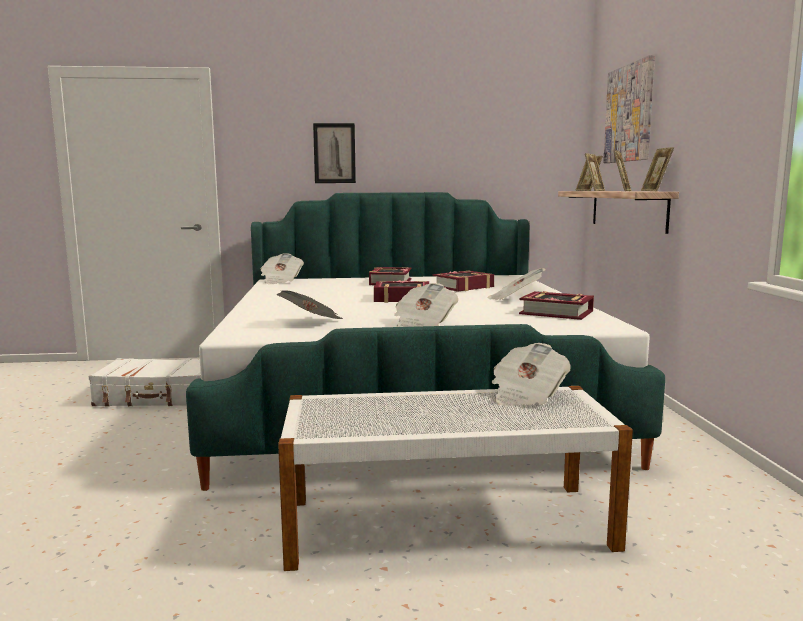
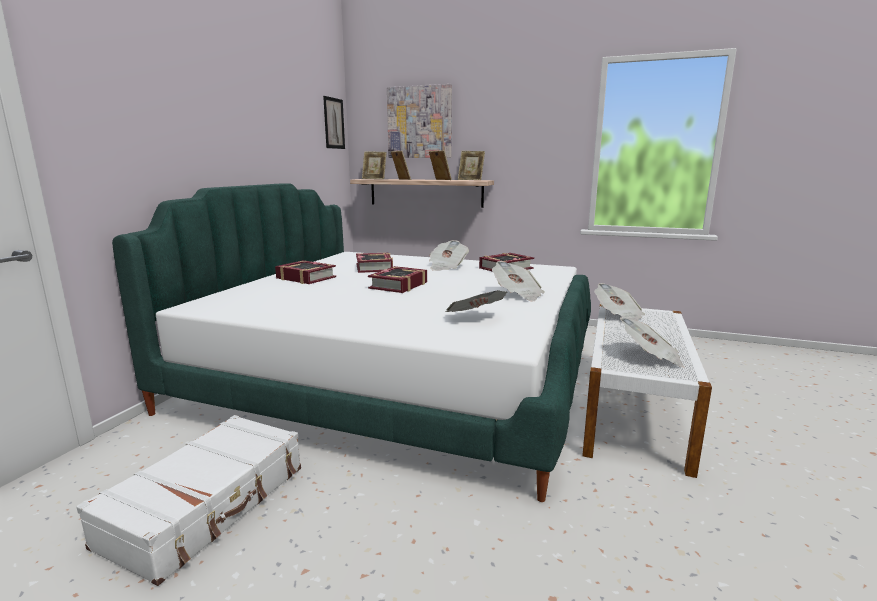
camera: 65 degrees left, 5 degrees up
(281, 281) = (201, 305): newspaper -> newspaper (651, 358)
(334, 153) = (187, 139): picture -> picture (334, 123)

